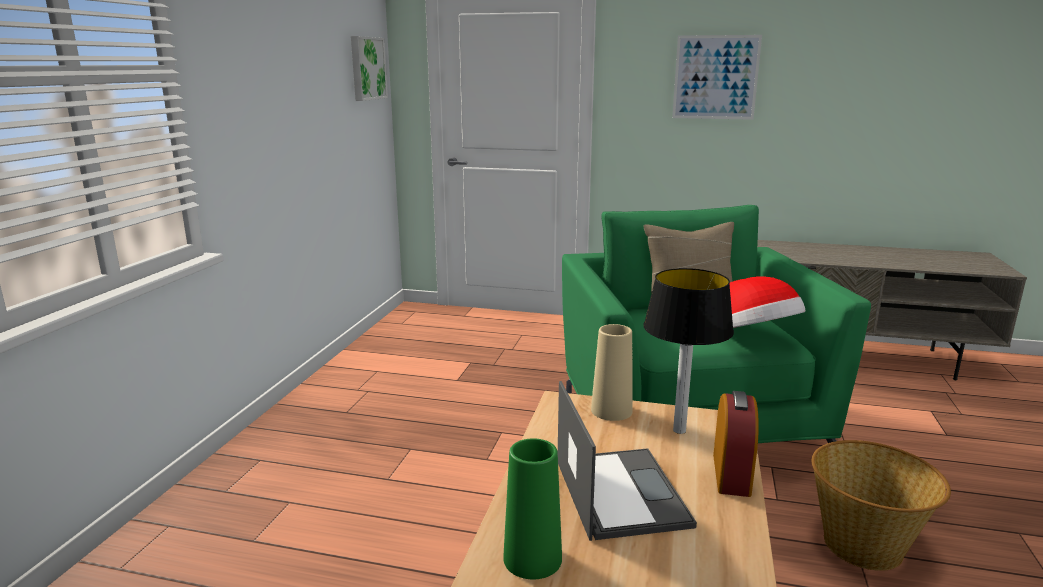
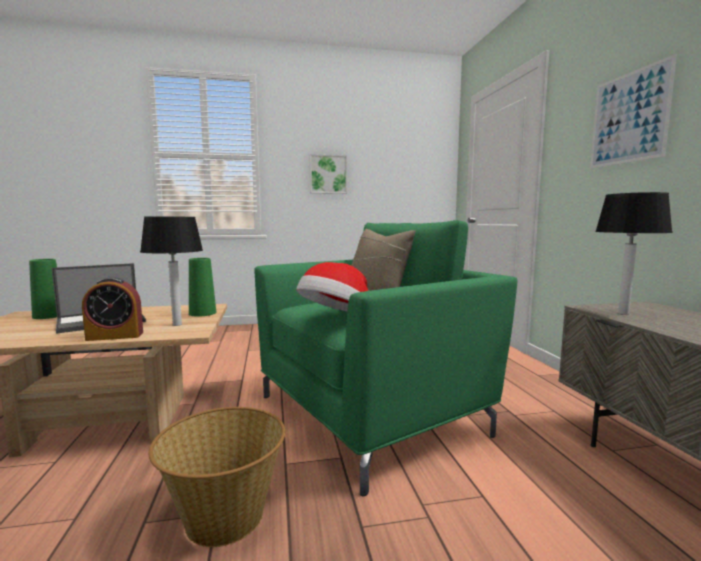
camera: 65 degrees right, 10 degrees down
(366, 68) = (425, 161): picture -> picture (328, 174)
(611, 410) = (202, 313): beige vase -> green vase
(789, 256) = (622, 313): none -> table lamp

